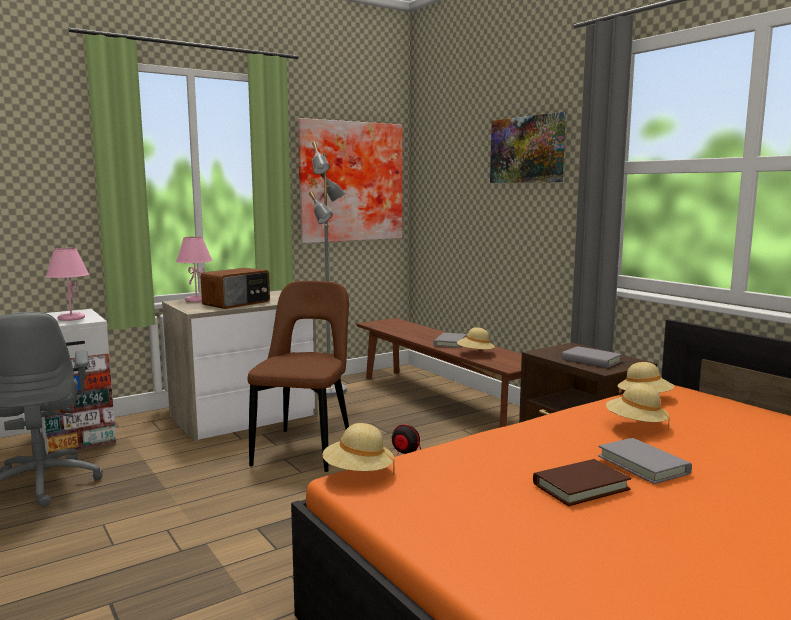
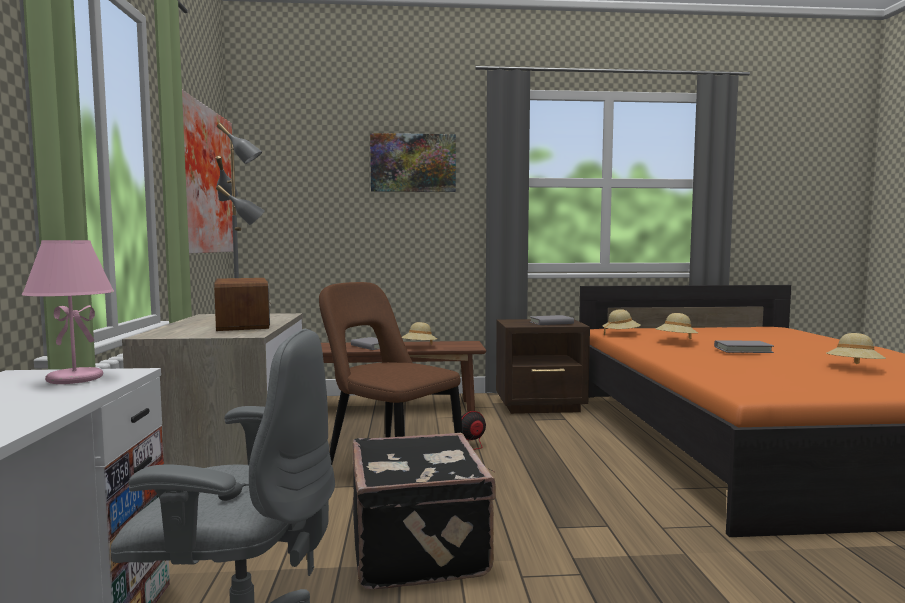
camera: 60 degrees left, 5 degrees down
(192, 488) = (420, 547): none -> black suitcase
(196, 300) = (170, 331): pink table lamp -> none
(358, 473) = (739, 389): beige hat -> beige hat (854, 368)
(581, 486) = (774, 361): brown book -> none

